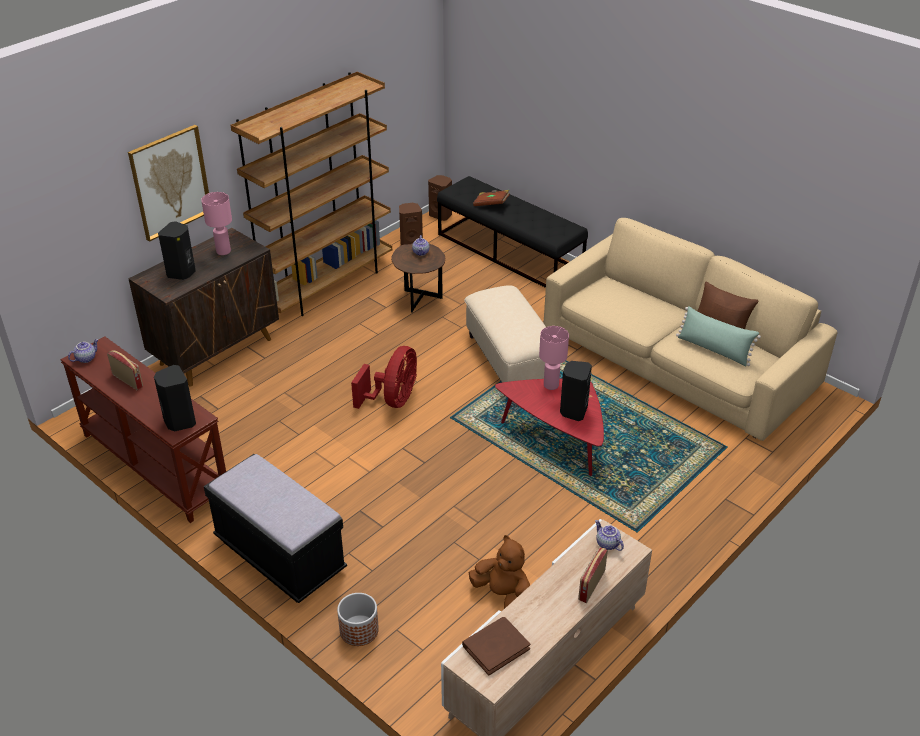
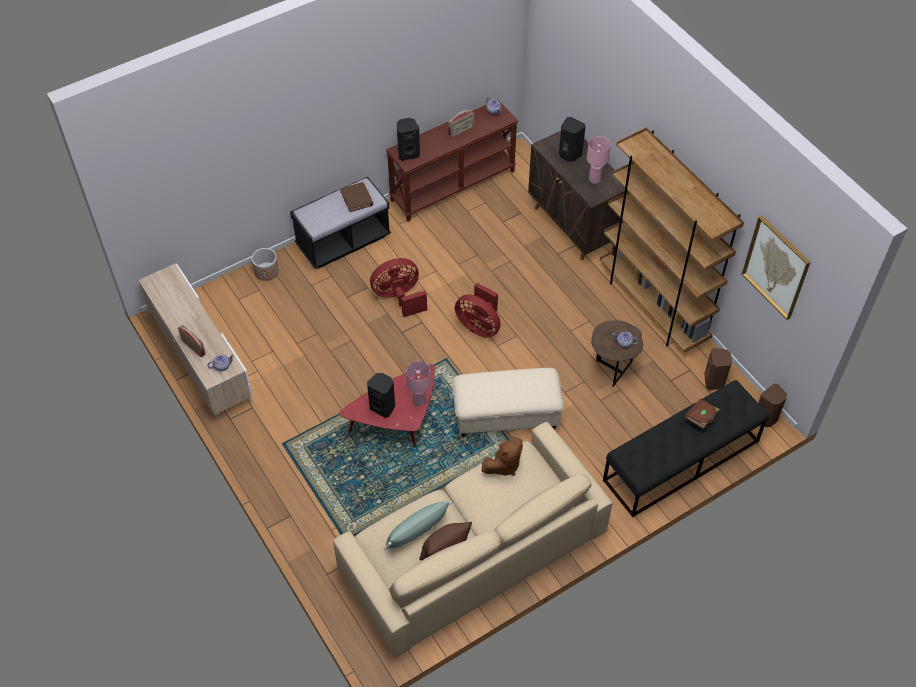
camera: 105 degrees right, 15 degrees up
(170, 182) = (610, 110): picture -> picture (776, 267)
(369, 476) = (399, 298): none -> red fan
(495, 647) = (173, 289): brown book -> brown book (357, 198)
(502, 594) = (261, 349): brown plush toy -> brown plush toy (504, 465)

